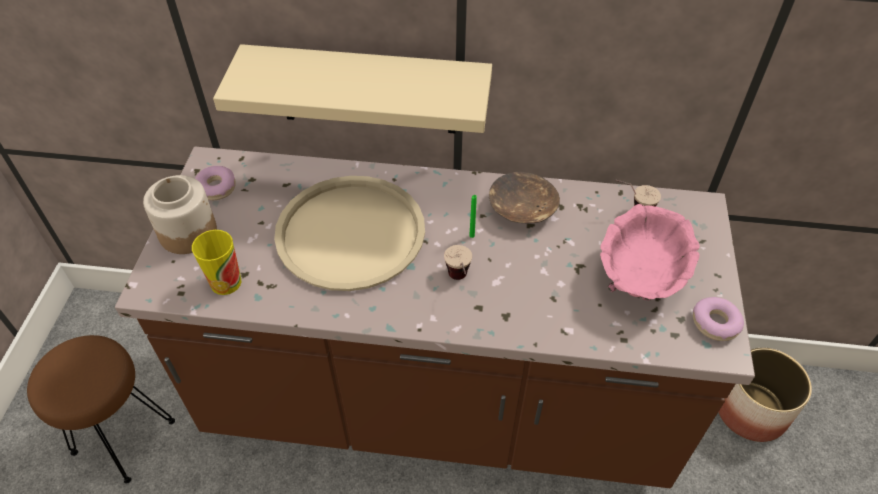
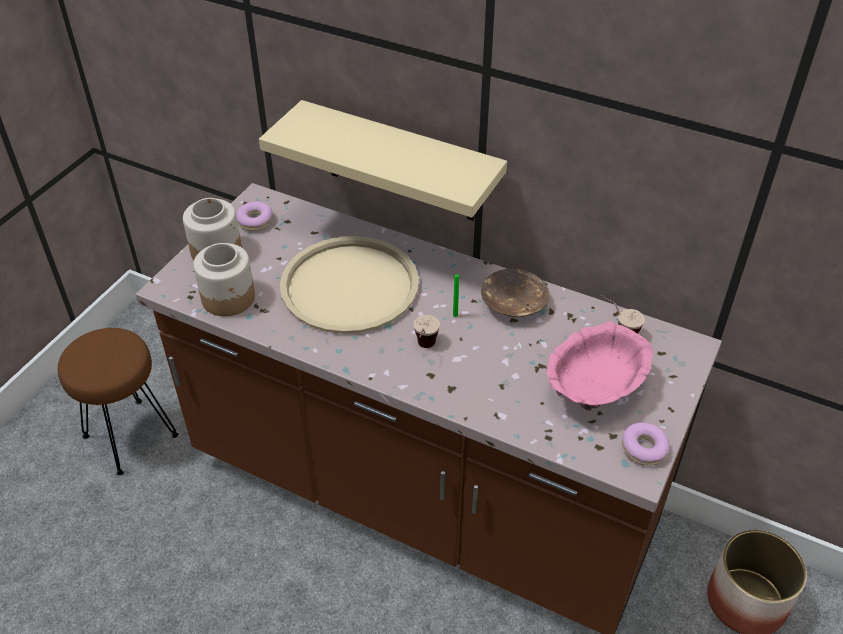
camera: 20 degrees right, 5 degrees down
(226, 282) = (229, 298): cup -> jar

